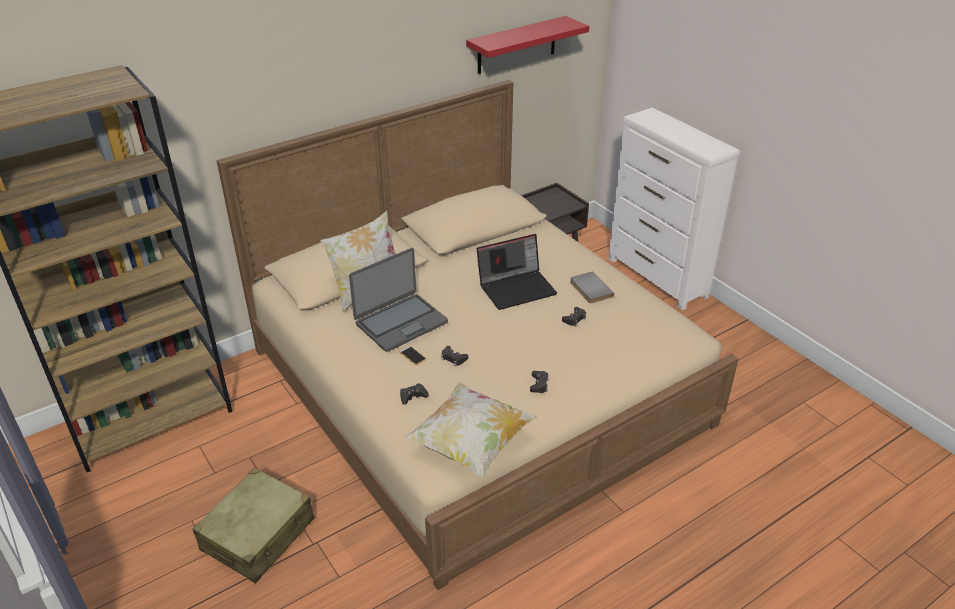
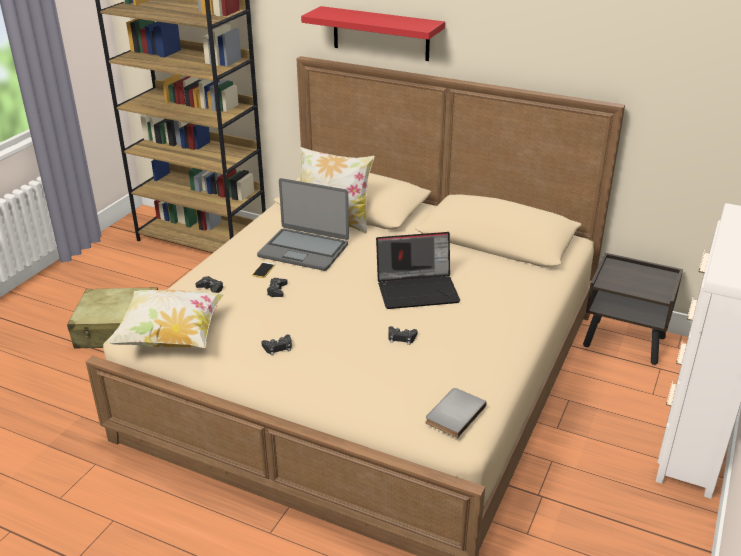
camera: 60 degrees right, 5 degrees down
(517, 45) = (649, 68): red shelf -> red shelf (381, 34)
(517, 288) = (418, 289): laptop -> laptop turned 45 degrees counterclockwise
(589, 289) = (464, 332): grey book -> grey book (453, 413)

